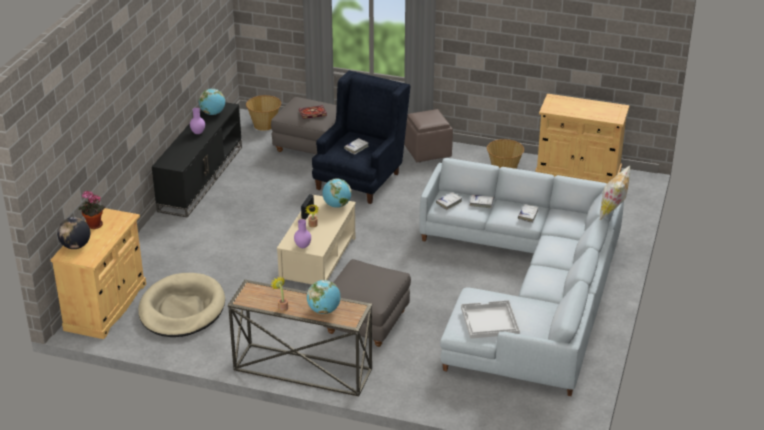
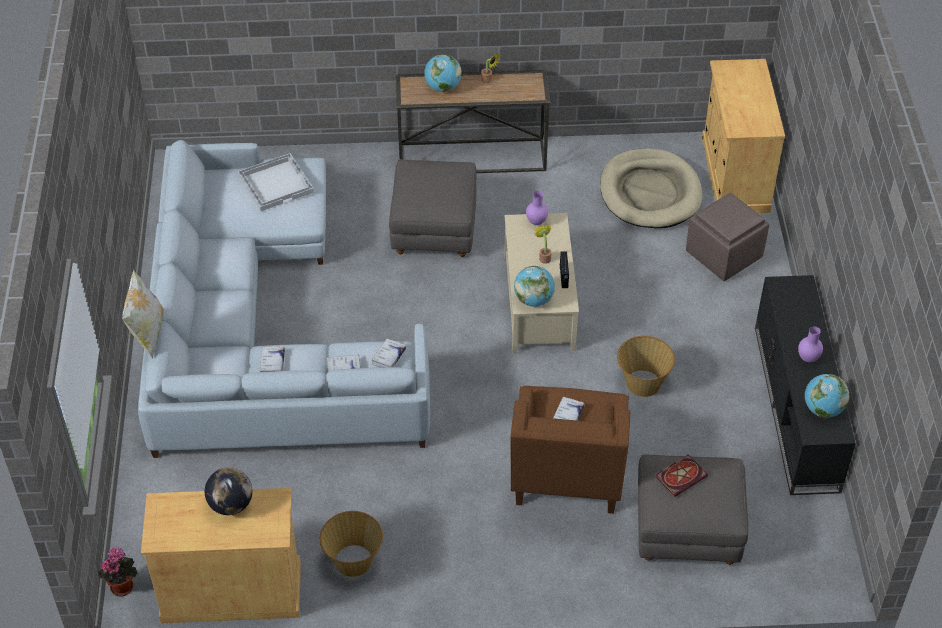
camera: 160 degrees right, 15 degrees up
(76, 246) = (755, 79): globe -> globe (231, 505)
(93, 226) = (763, 109): potted plant -> potted plant (123, 585)
(264, 125) = (795, 564): basket -> basket (642, 383)
(361, 177) = (567, 478): blue armchair -> brown armchair
(427, 151) = (495, 575): brown ottoman -> brown ottoman (724, 254)

